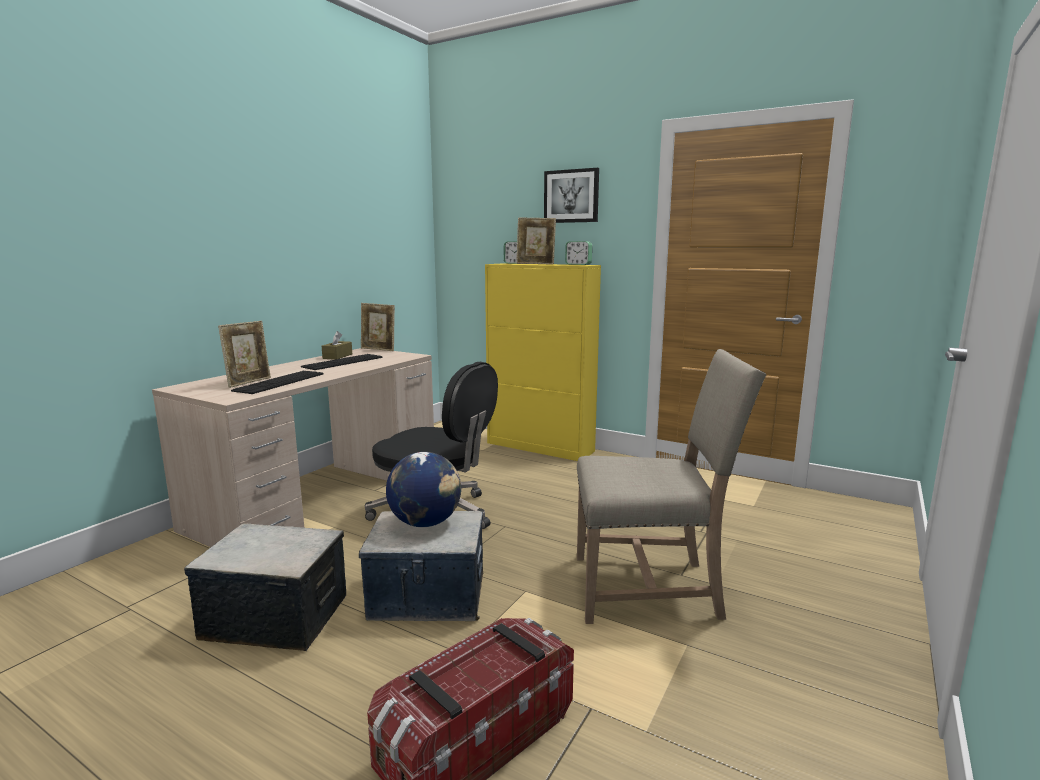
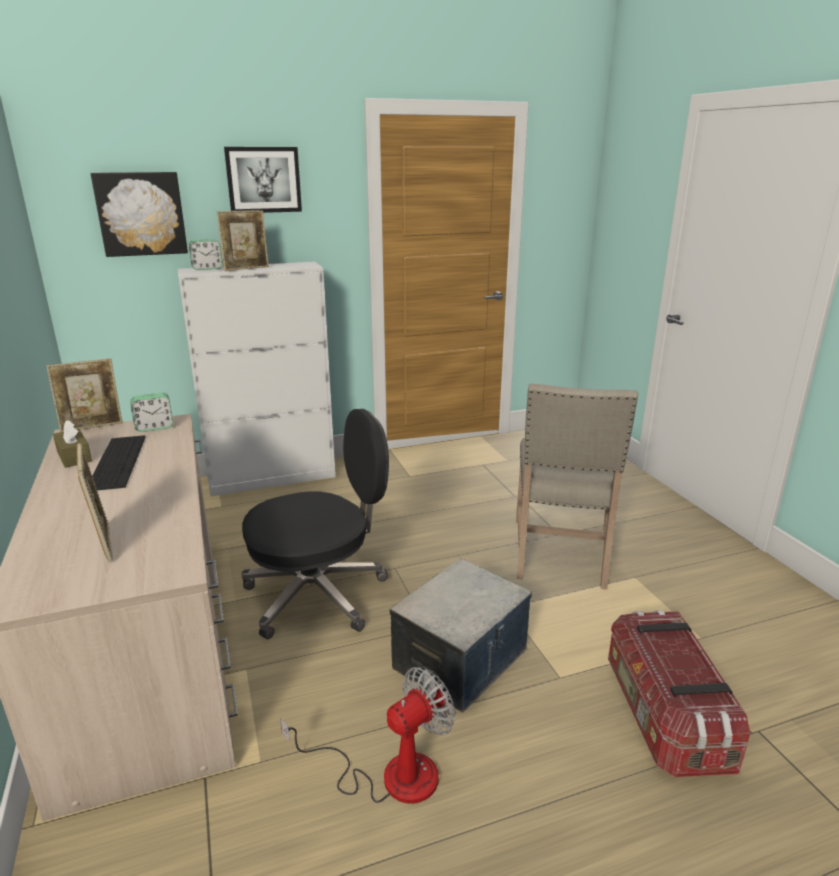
camera: 50 degrees left, 10 degrees up
(276, 616) = (390, 775): storage box -> fan
(280, 382) = (148, 522): keyboard -> none
(425, 523) = (449, 594): globe -> none
(490, 223) = (141, 214): none -> picture
(540, 447) = (272, 478): yellow cabinet -> white cabinet
(578, 264) = (293, 263): alarm clock -> alarm clock (154, 427)
(650, 588) = (561, 554): beige chair -> beige chair turned 150 degrees clockwise

